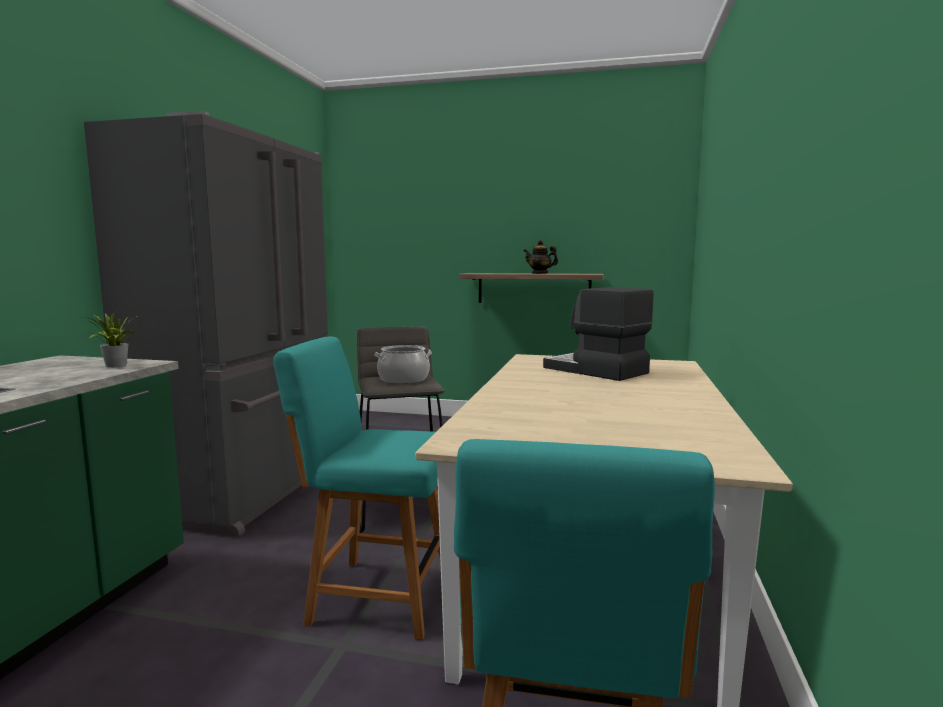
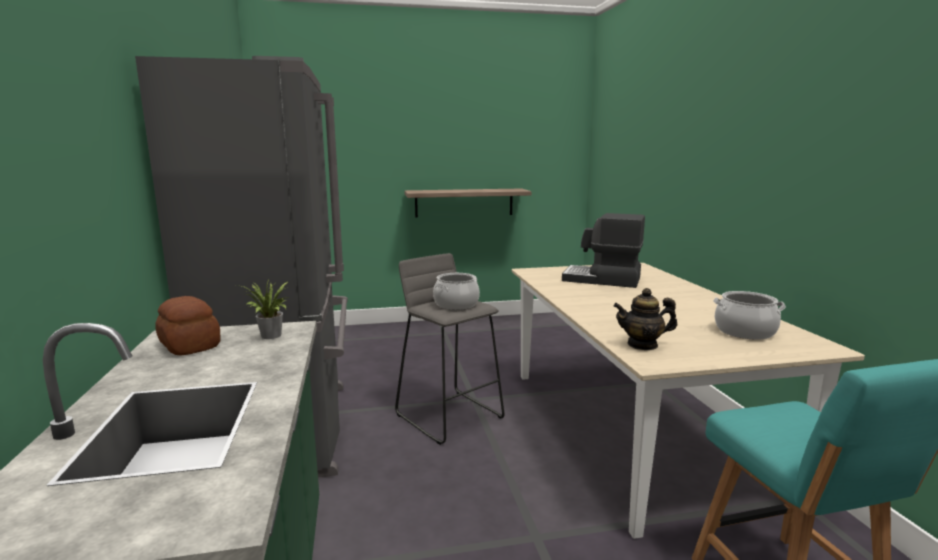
camera: 25 degrees left, 5 degrees up
(51, 364) = (190, 344): none -> bread
(376, 596) = (515, 492): turquoise chair -> none
(540, 273) = (476, 190): teapot -> teapot (642, 345)
(658, 434) = (745, 331): none -> cooking pot

